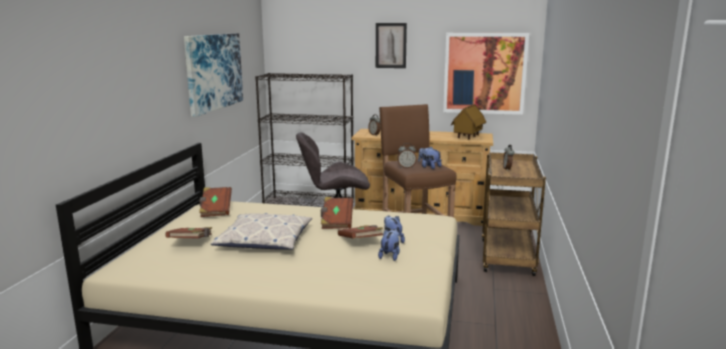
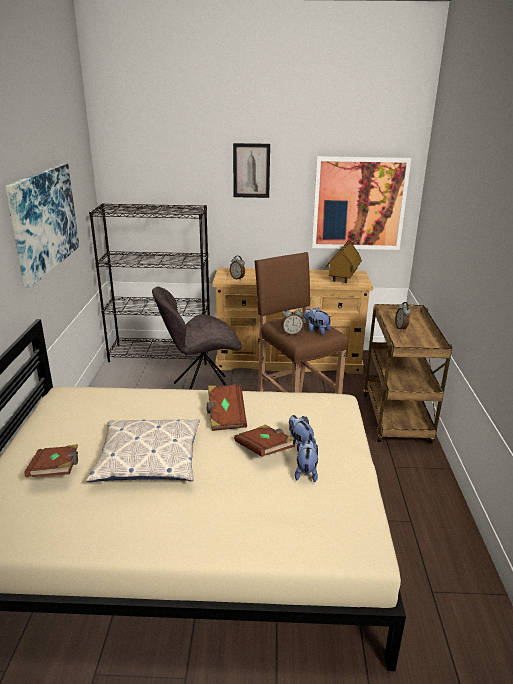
camera: 10 degrees left, 10 degrees up
(215, 210) = (72, 407): brown book -> none

